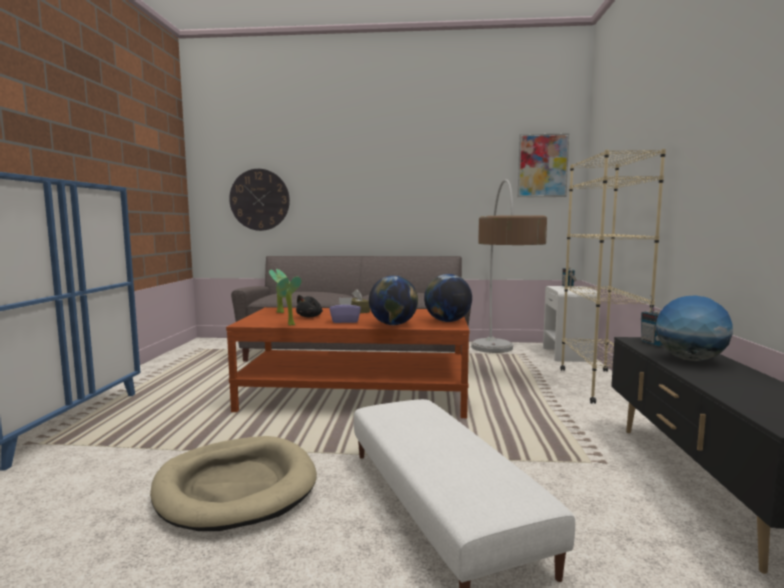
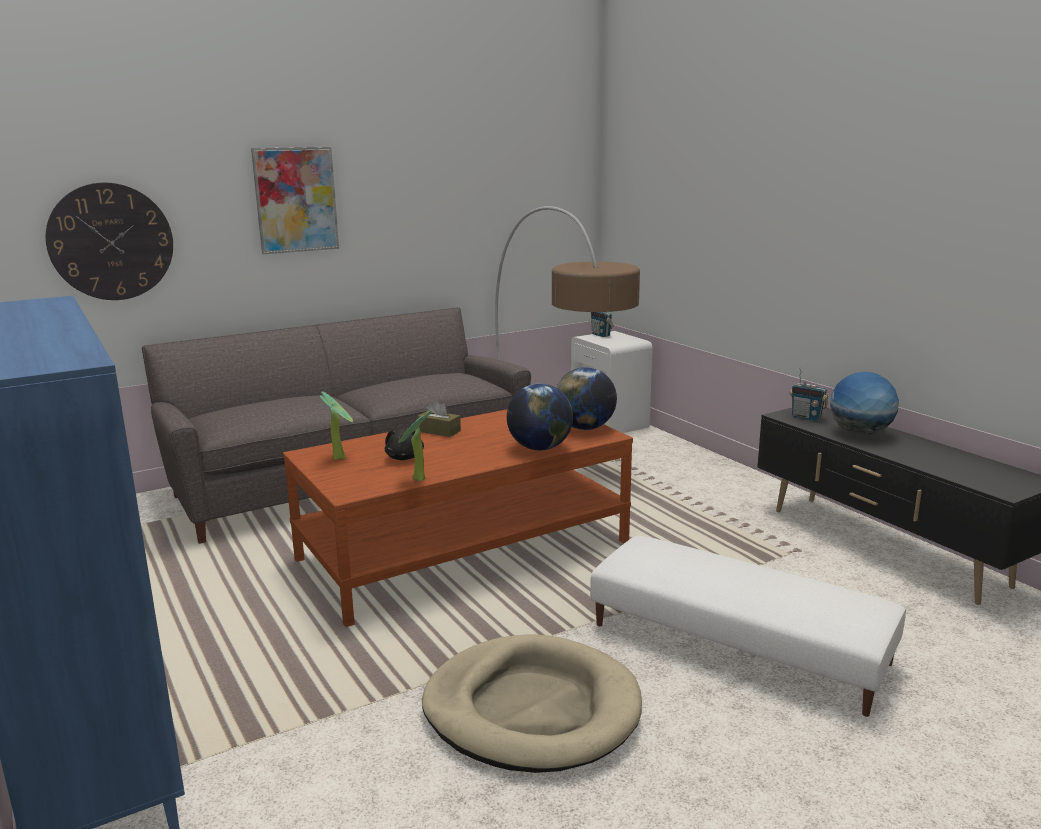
camera: 35 degrees left, 10 degrees up
(345, 321) = (470, 455): purple tissue box -> none
(542, 166) = (551, 167): picture -> picture (296, 200)
(599, 385) = (690, 460): beige bookcase -> none

